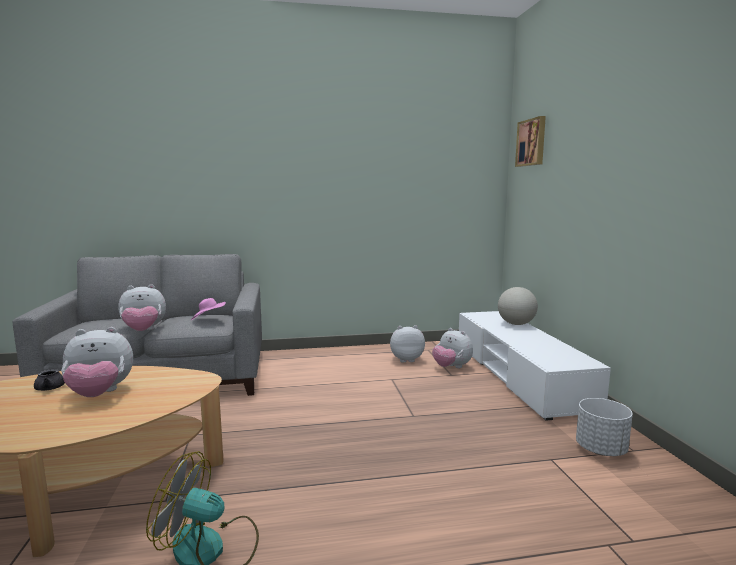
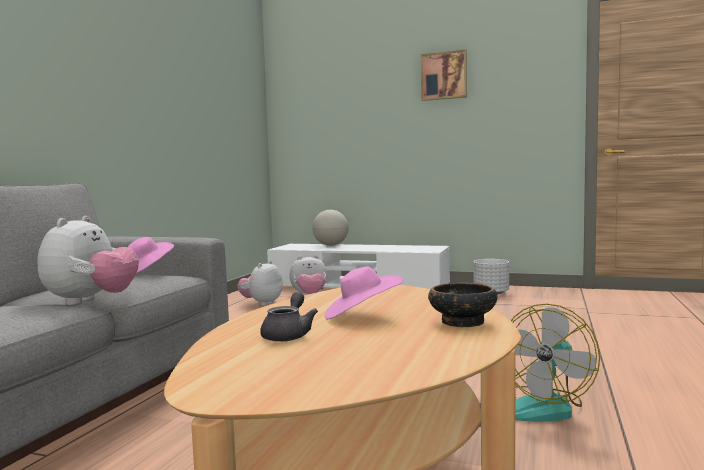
camera: 60 degrees left, 5 degrees down
(71, 426) = (462, 322): none -> bowl
(100, 394) = (361, 316): plush toy -> pink hat
(532, 142) = (308, 77): picture -> picture (444, 76)

